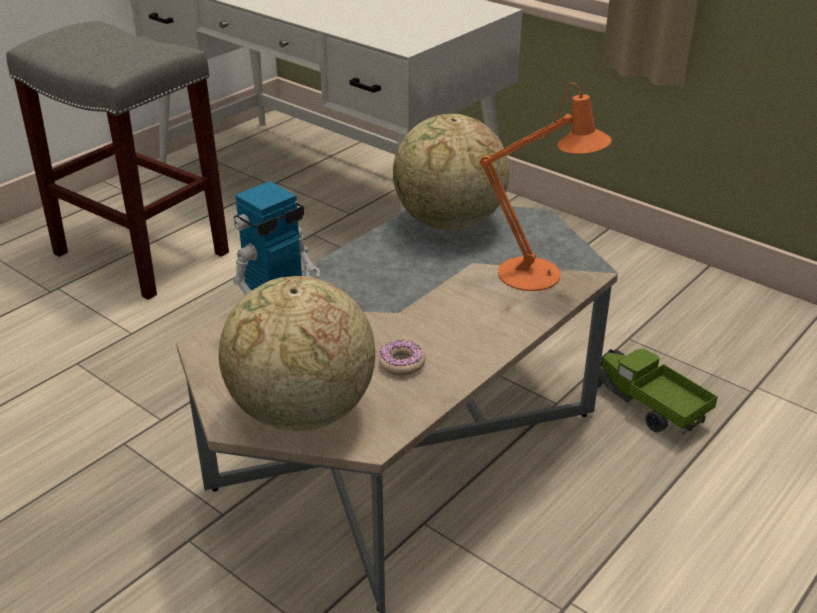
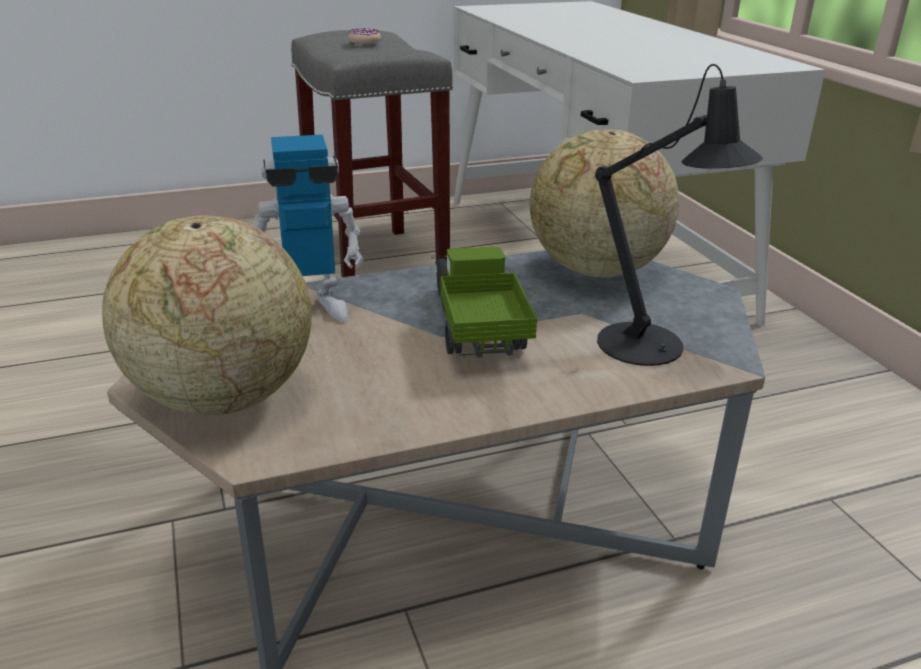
camera: 30 degrees right, 5 degrees down
(402, 363) = (384, 387): donut -> donut (364, 41)
(538, 275) = (650, 349): orange table lamp -> black table lamp
(644, 405) = (795, 586): toy truck -> toy truck (476, 326)

